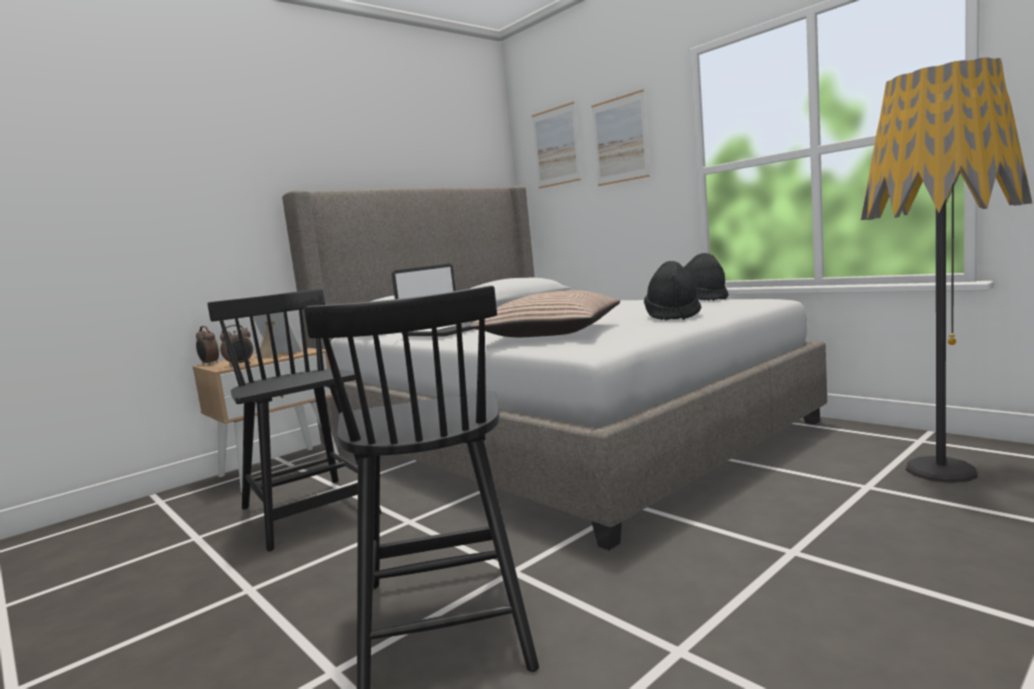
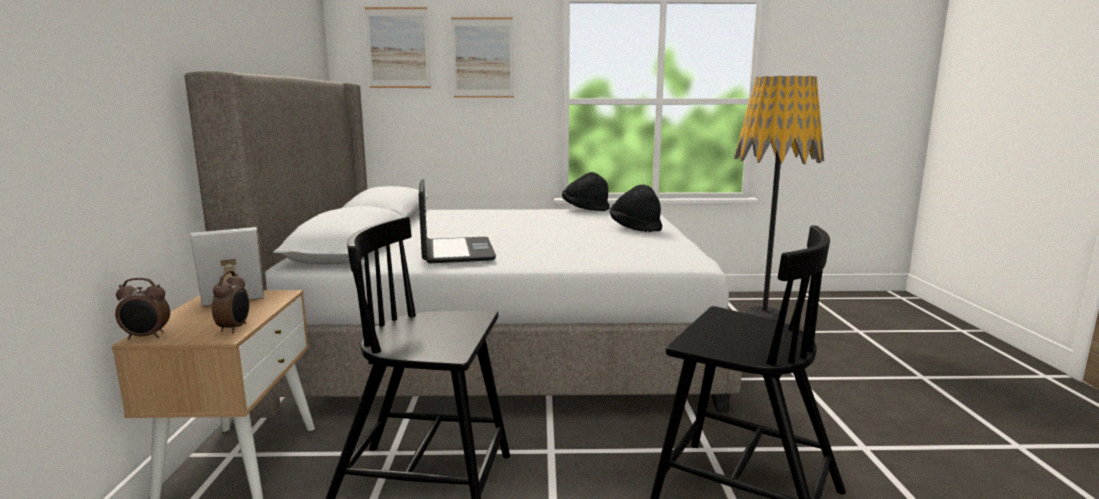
camera: 50 degrees left, 5 degrees up
(550, 332) = (601, 249): pillow -> none

